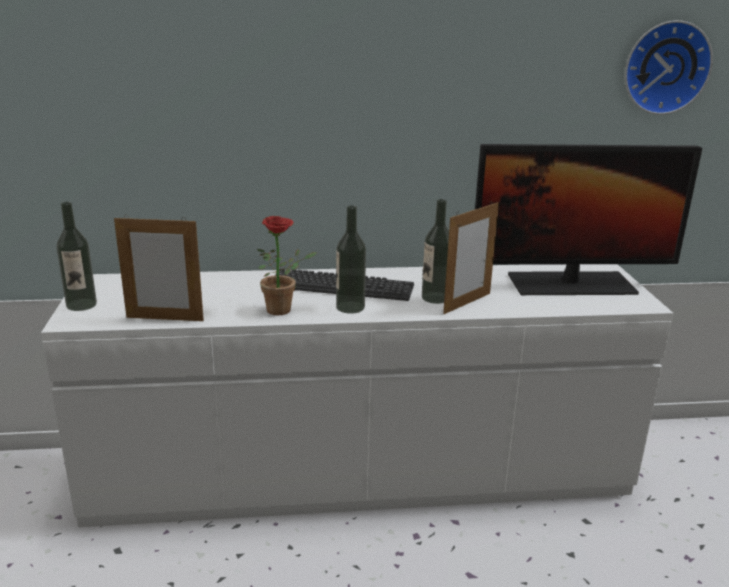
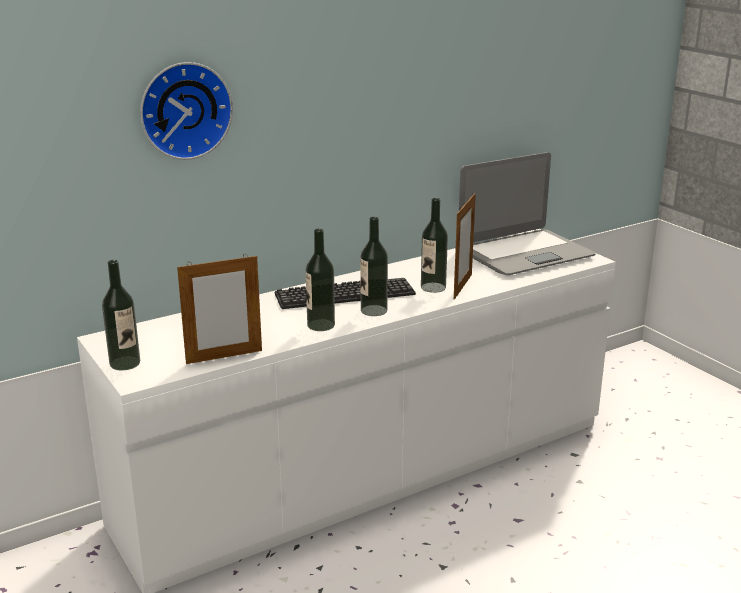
camera: 25 degrees left, 0 degrees up
(284, 310) = (321, 325): potted plant -> bottle
(571, 284) = (524, 253): monitor -> laptop
(664, 67) = (560, 56): wall clock -> wall clock (184, 110)

